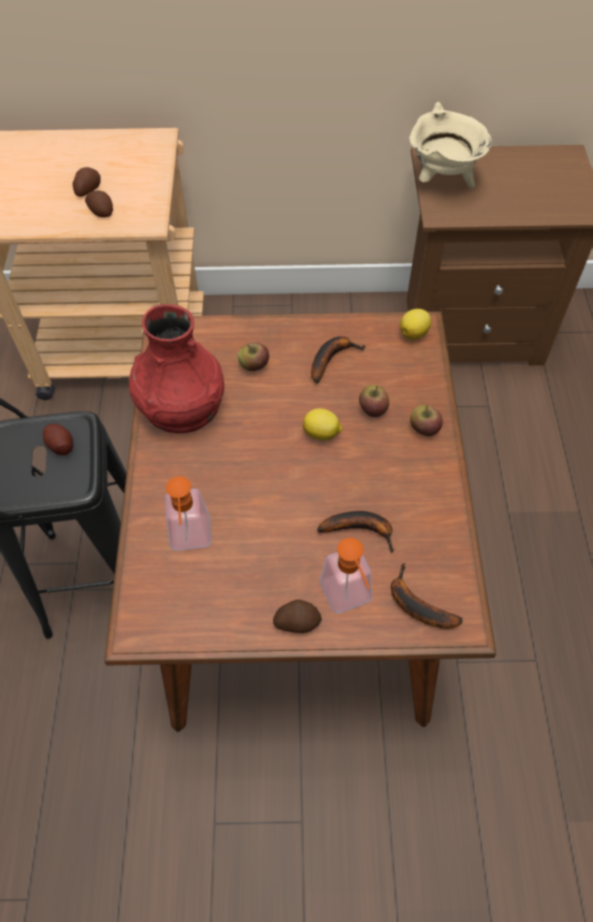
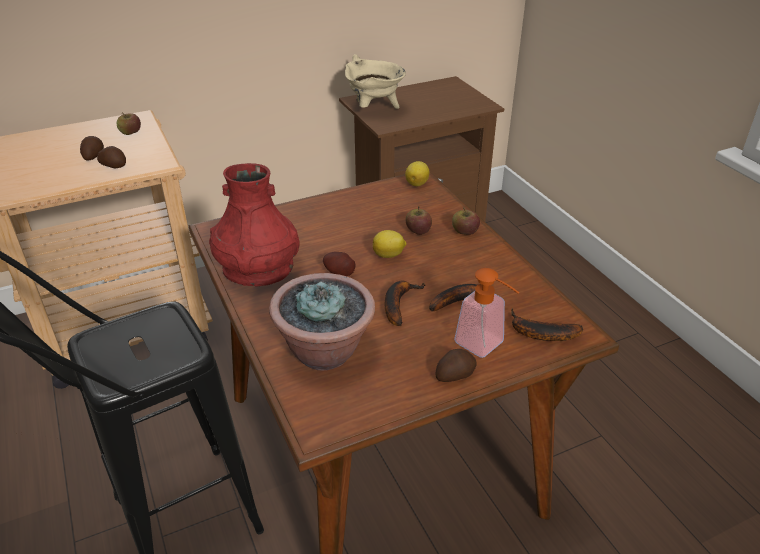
camera: 25 degrees left, 20 degrees down
(60, 445) = (155, 331): potato -> potato (339, 272)
(190, 540) = (325, 351): soap dispenser -> potted plant
(254, 365) = (305, 230): apple -> apple (130, 133)
(331, 358) = (365, 211): banana -> banana (398, 304)

